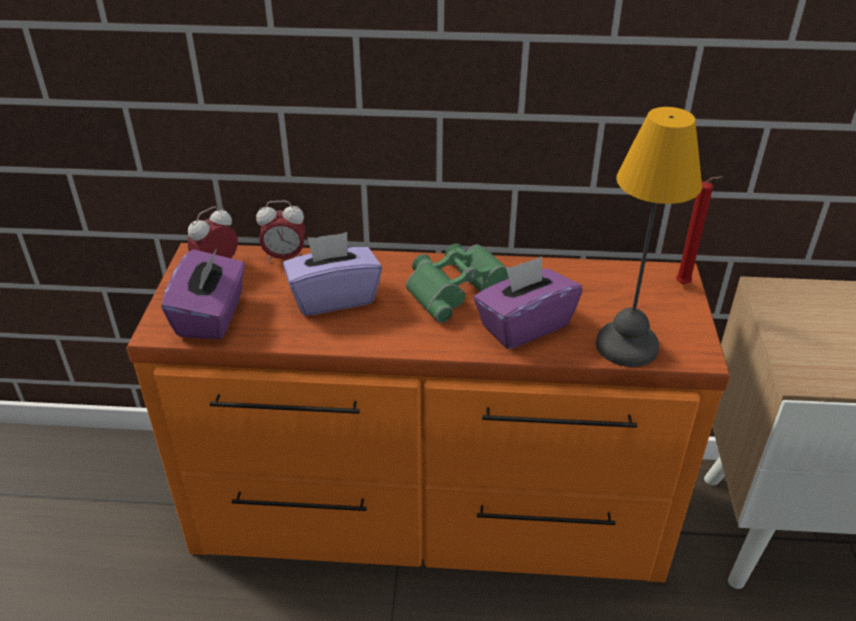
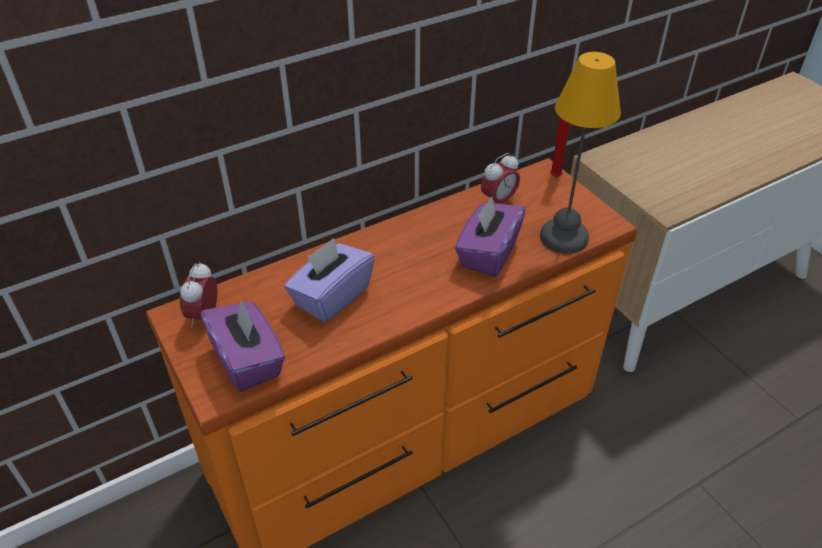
camera: 35 degrees left, 5 degrees up
(285, 257) = (256, 282): alarm clock -> alarm clock (498, 201)
(458, 286) = (414, 245): green binoculars -> none

